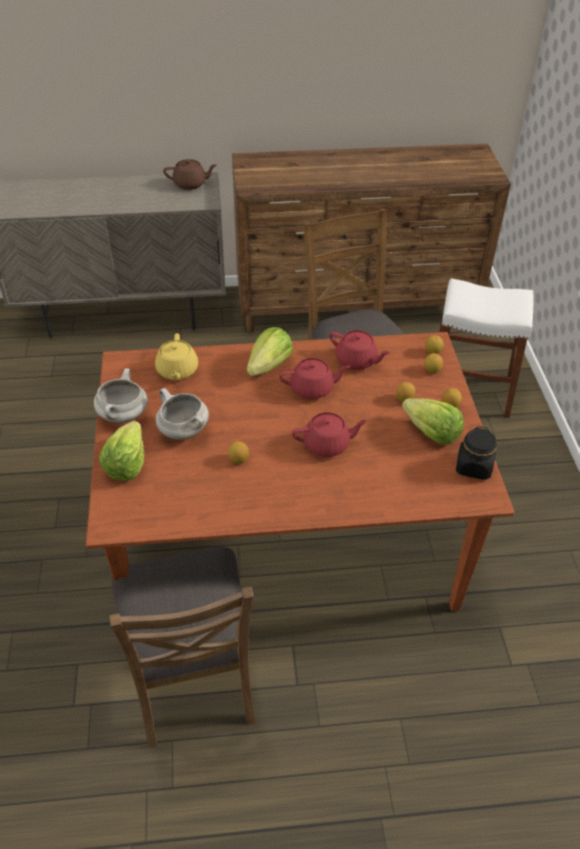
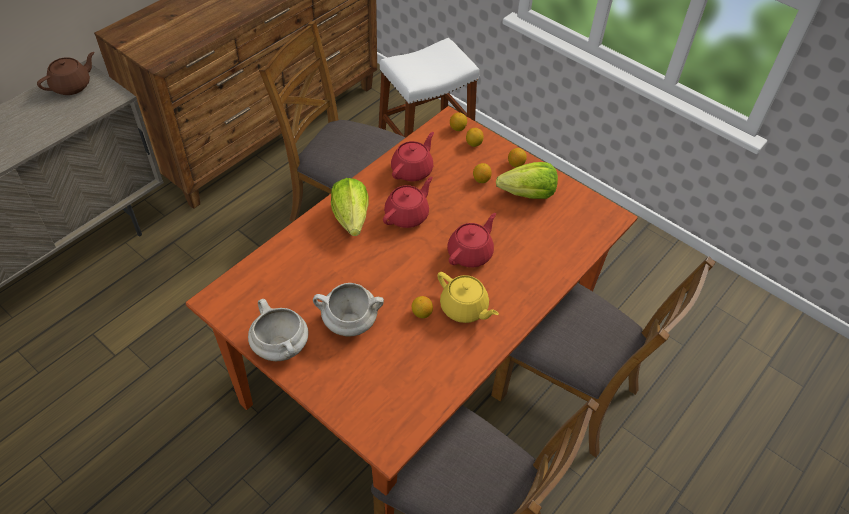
camera: 45 degrees left, 5 degrees up
(127, 464) = (338, 385): lettuce -> none
(177, 371) = (279, 274): yellow teapot -> yellow teapot (464, 308)
(356, 360) = (412, 170): red teapot -> red teapot turned 45 degrees counterclockwise
(382, 654) = (568, 392): none -> brown chair
(473, 467) = (581, 201): black jar -> none

